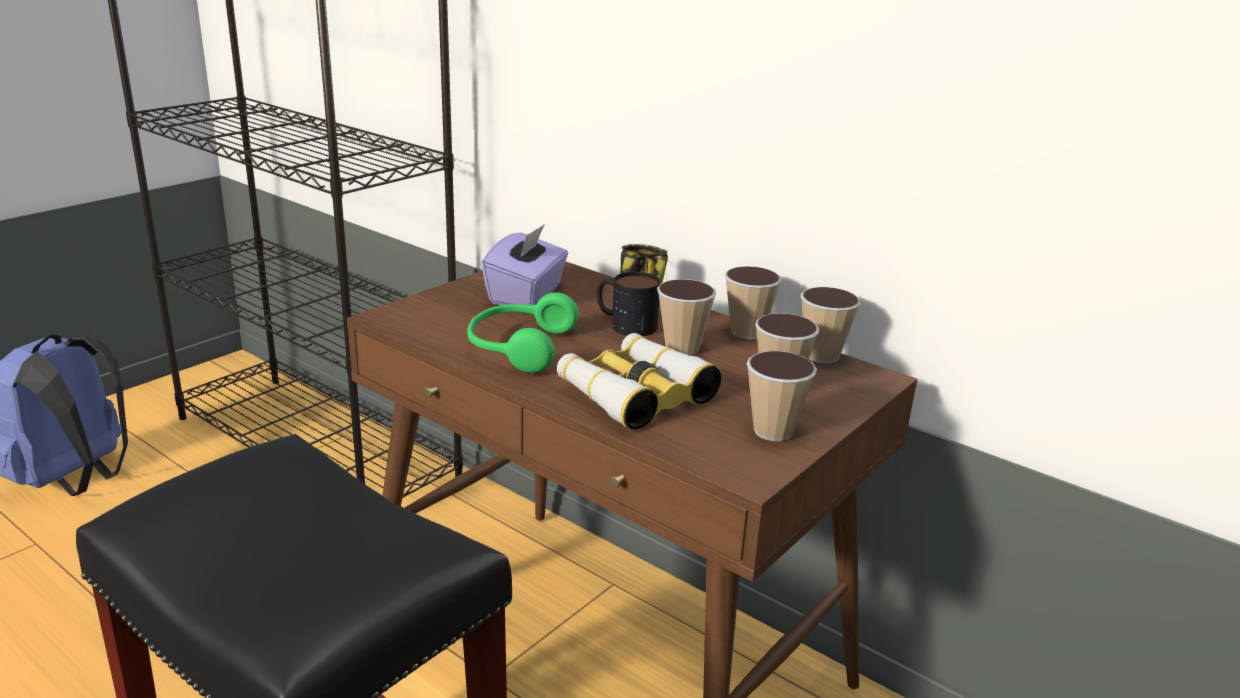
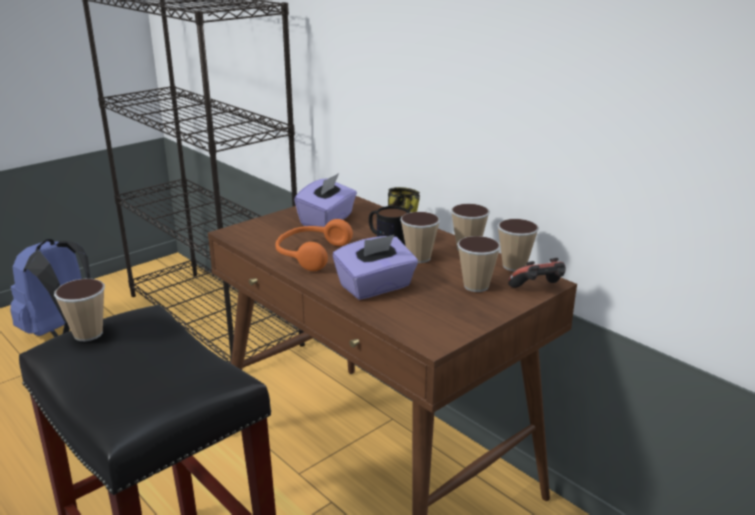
camera: 10 degrees right, 0 degrees up
(518, 347) = (310, 254): green headphones -> orange headphones
(634, 394) = (376, 287): binoculars -> purple tissue box
(773, 431) = (460, 315): cup -> cup (88, 334)
(868, 389) = (538, 289): none -> game controller

